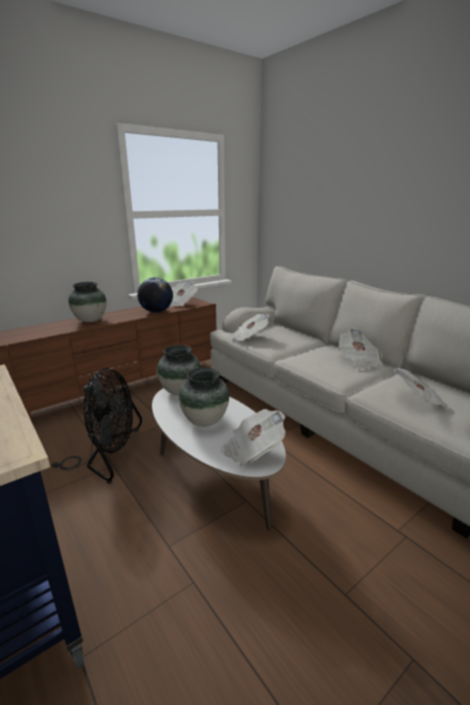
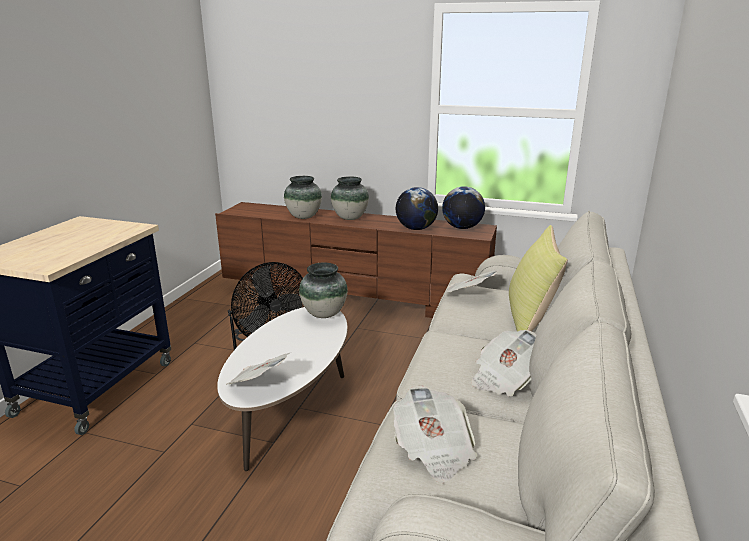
camera: 55 degrees right, 0 degrees up
(180, 303) = (462, 228): newspaper -> globe
(204, 421) = (285, 344): vase -> vase (303, 217)
(299, 335) = (531, 320): none -> yellow pillow

